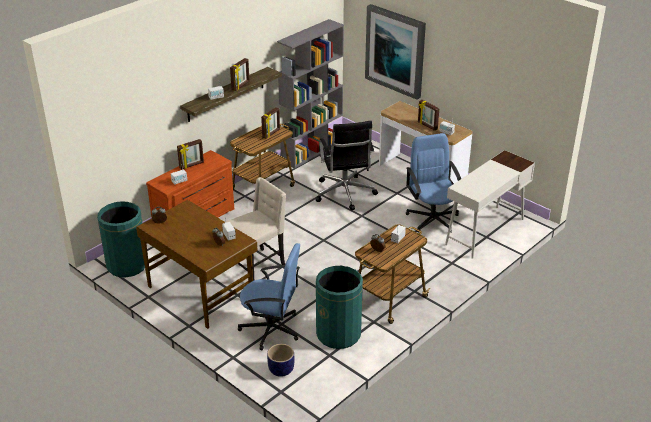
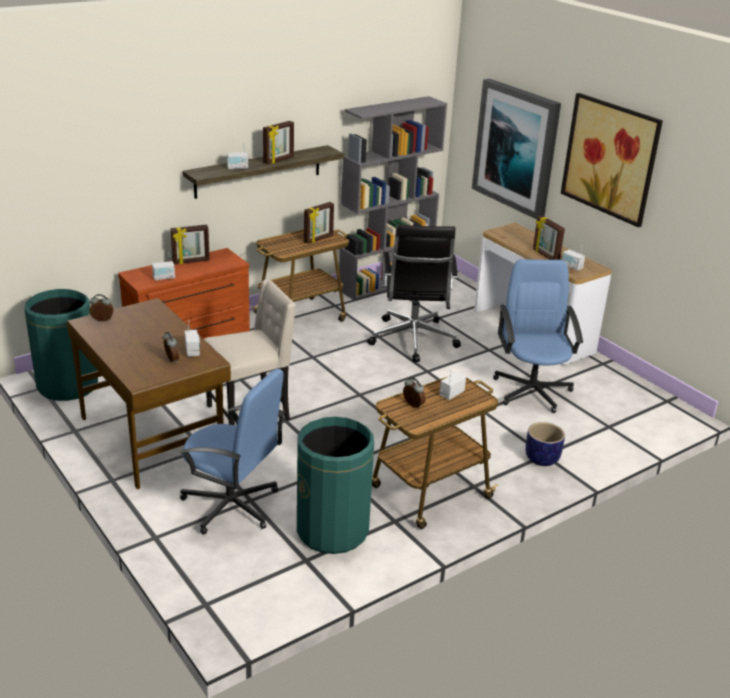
camera: 10 degrees right, 5 degrees down
(281, 370) = (220, 570): planter -> planter (541, 459)
(464, 59) = (610, 158): none -> picture
(484, 231) = (608, 419): white desk -> none

